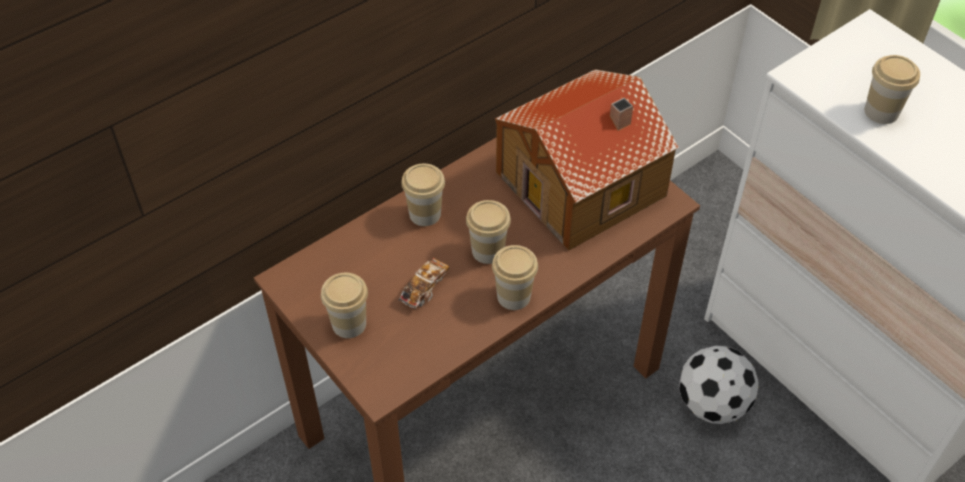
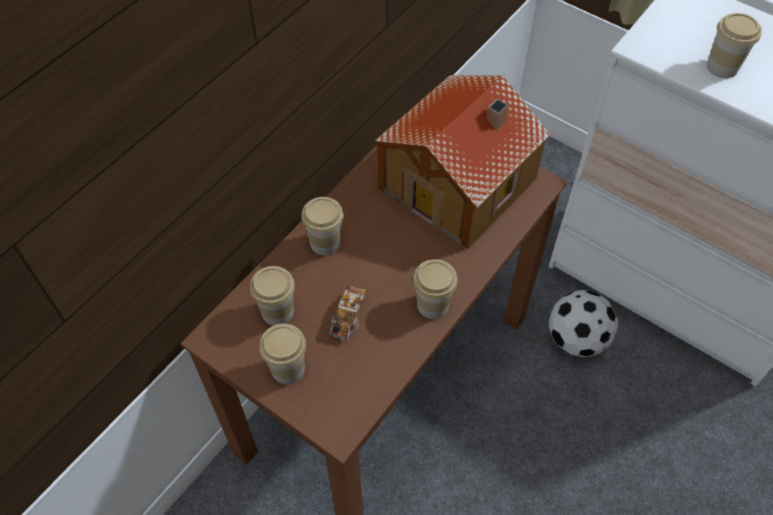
camera: 15 degrees left, 5 degrees up
(488, 251) = (395, 266): cup -> cup (277, 312)

